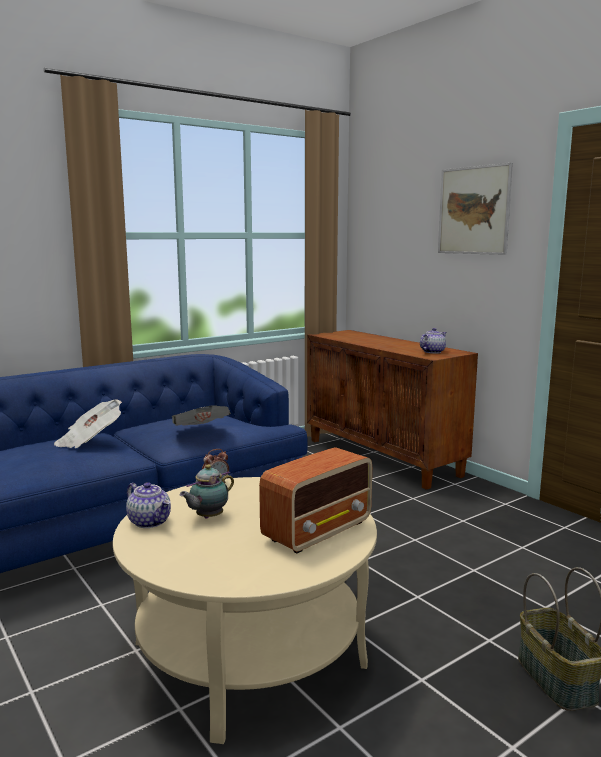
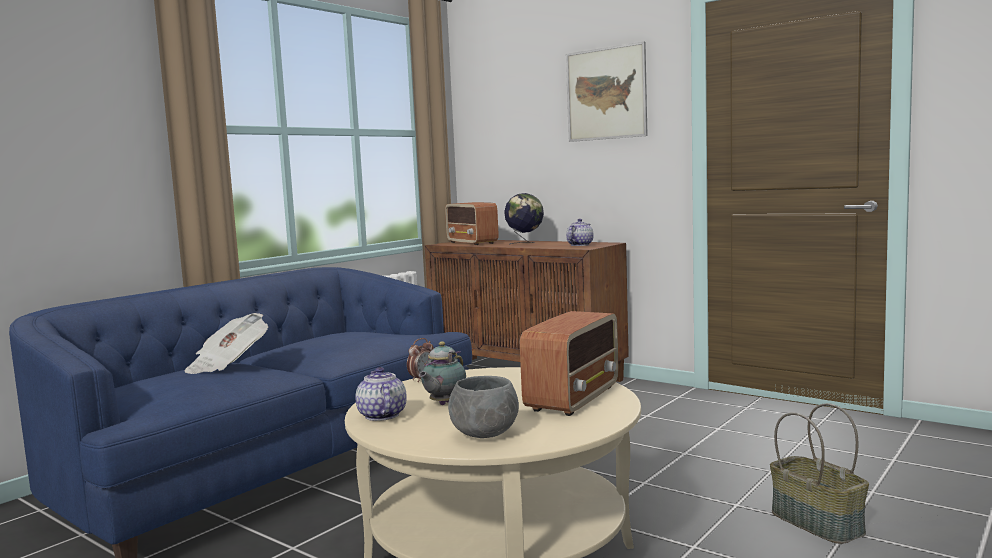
camera: 15 degrees left, 5 degrees down
(150, 522) = (381, 415): teapot -> teapot turned 135 degrees counterclockwise
(201, 432) = (359, 344): newspaper -> none
(209, 562) = (484, 434): none -> grey bowl
(347, 336) = (472, 243): none -> radio
(389, 343) = (525, 243): none -> globe

